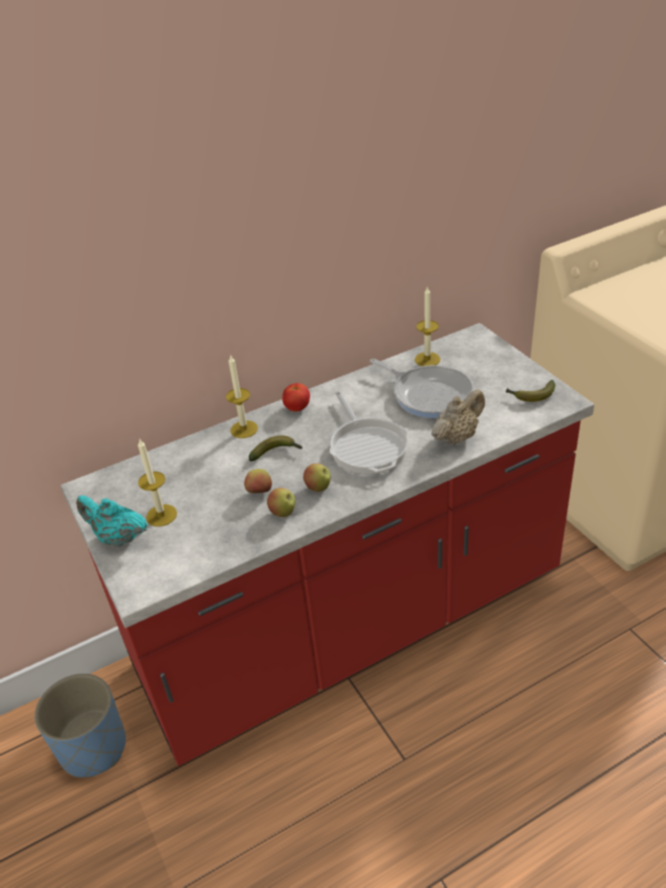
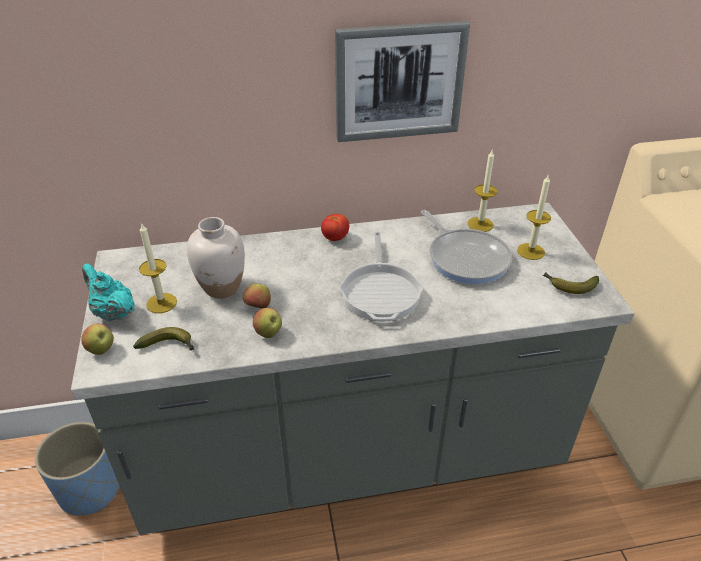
camera: 15 degrees right, 0 degrees up
(213, 484) = (222, 287): none -> white vase
(244, 429) = (277, 244): candle -> candle (530, 251)
(277, 453) = (294, 274): banana -> banana (169, 346)
(318, 488) = (314, 319): apple -> apple (101, 349)
(329, 242) = (399, 81): none -> picture
(350, 627) = (350, 455): red counter -> grey counter
(457, 437) = (473, 307): beige teapot -> none

